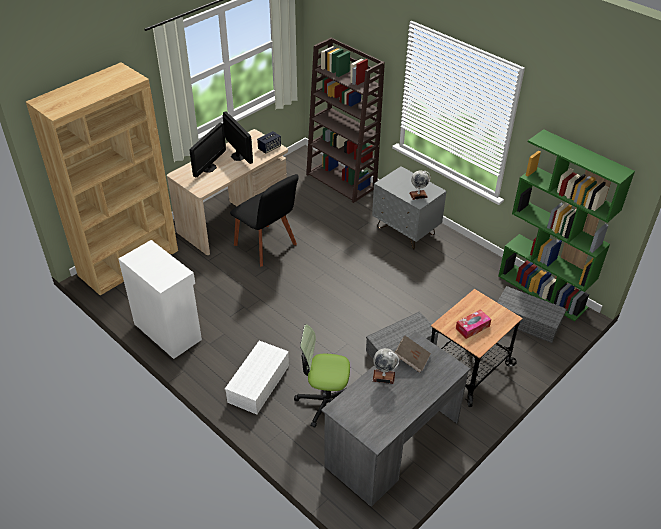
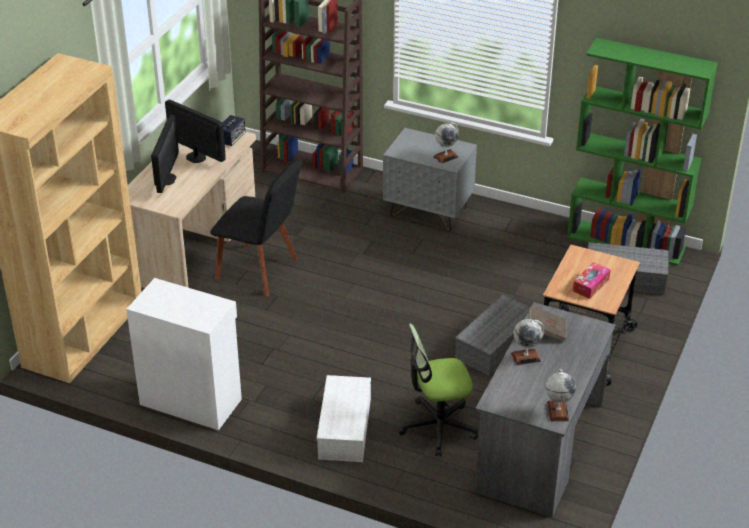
camera: 20 degrees left, 5 degrees down
(383, 432) = (558, 411): none -> globe

